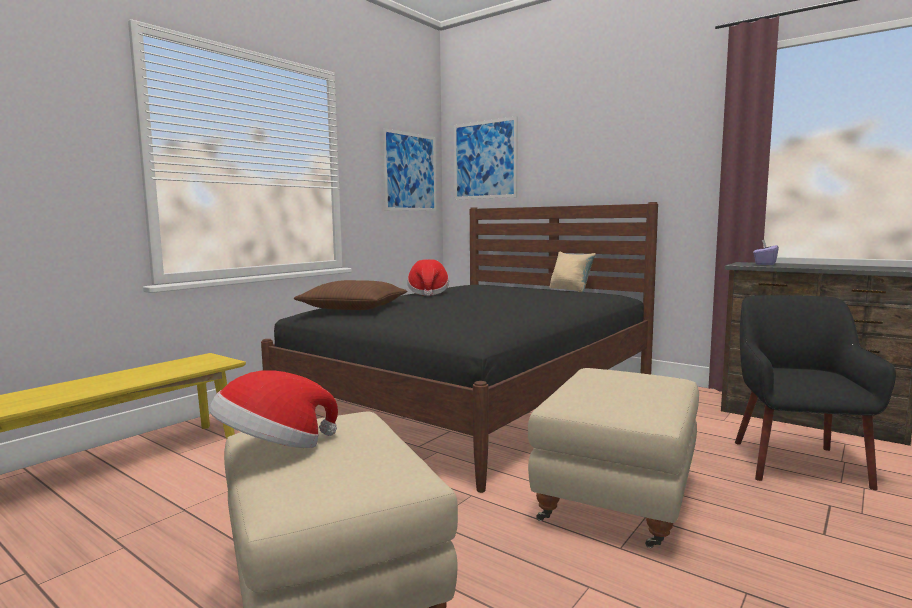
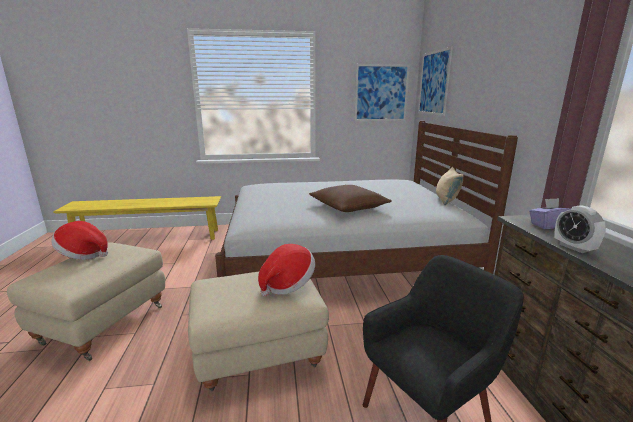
camera: 45 degrees right, 10 degrees up
(353, 308) = (269, 187): brown pillow -> brown pillow (348, 206)
(428, 293) = (338, 183): hat -> hat (287, 284)
(476, 398) = (341, 259): black bed -> white bed
(818, 267) = (574, 247): none -> alarm clock

